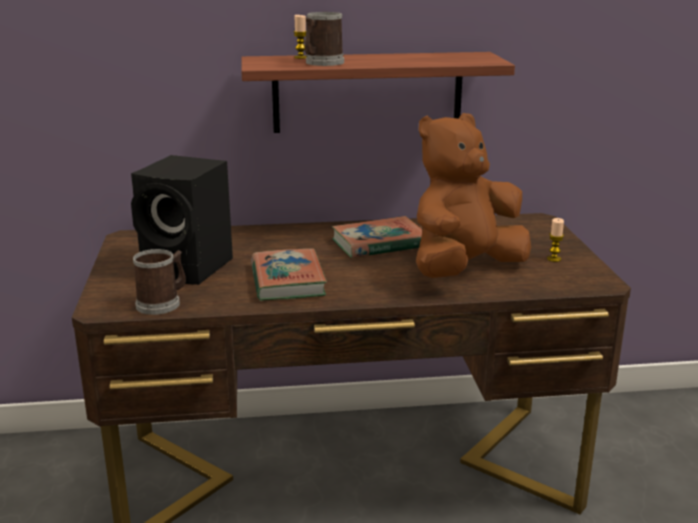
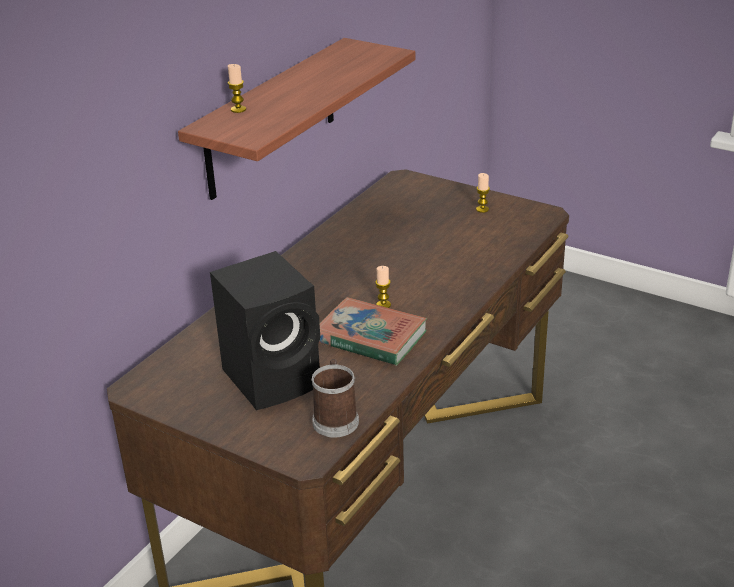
camera: 50 degrees left, 10 degrees up
(322, 63) = (284, 110): mug -> none
(340, 271) = (383, 305): none -> candle
(379, 243) = (352, 264): book -> none
(464, 270) = (454, 252): brown plush toy -> none

